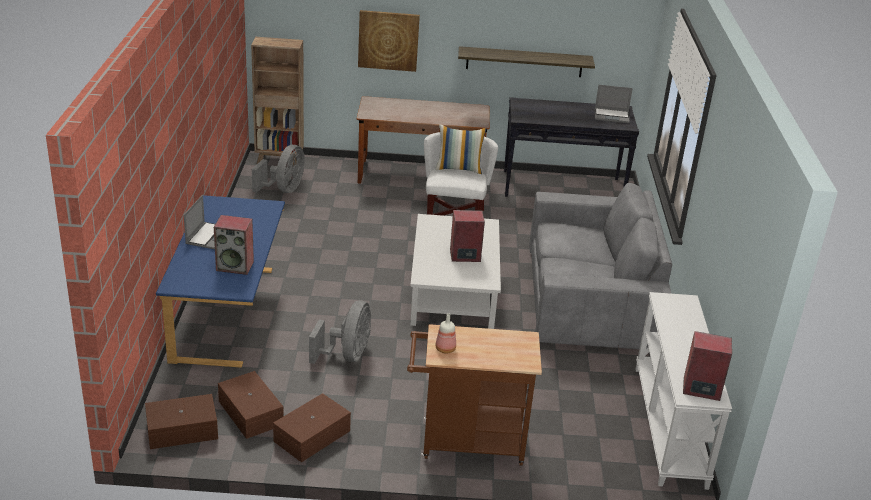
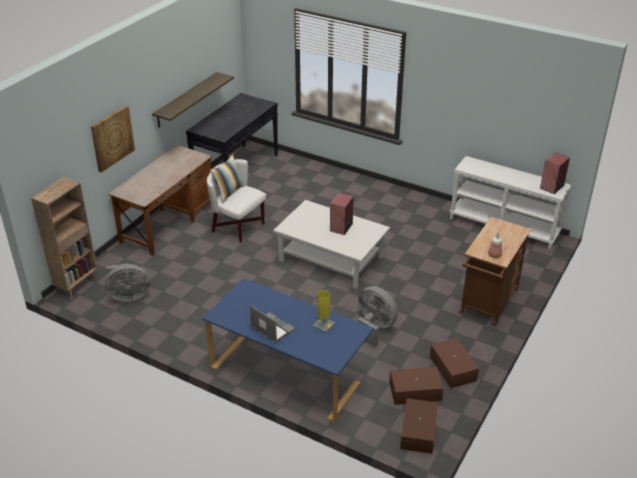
camera: 60 degrees left, 5 degrees up
(235, 266) = (323, 324): speaker -> yellow table lamp
(284, 189) = (128, 296): grey fan -> grey fan turned 120 degrees clockwise
(589, 297) = (370, 207): grey sofa -> none
(612, 116) = (249, 104): laptop -> none

